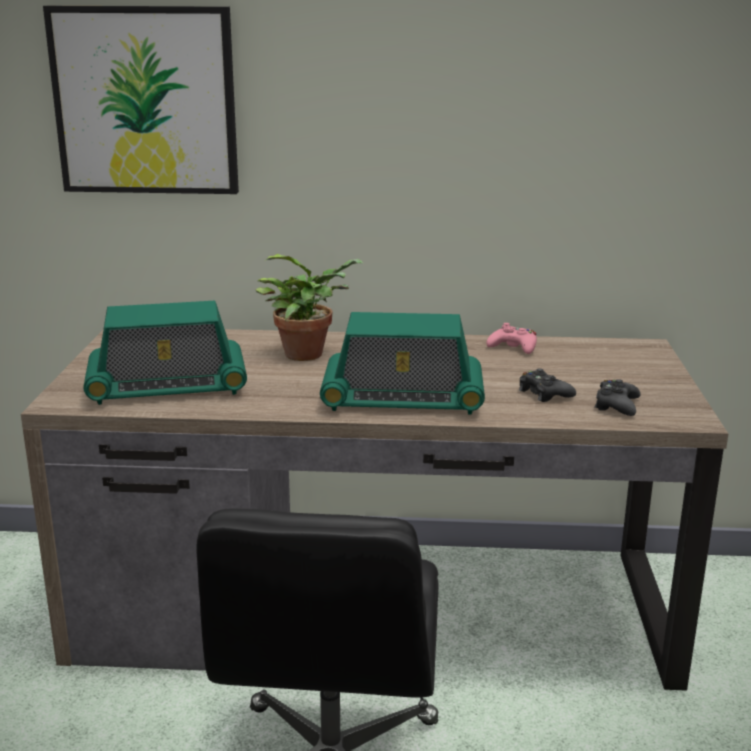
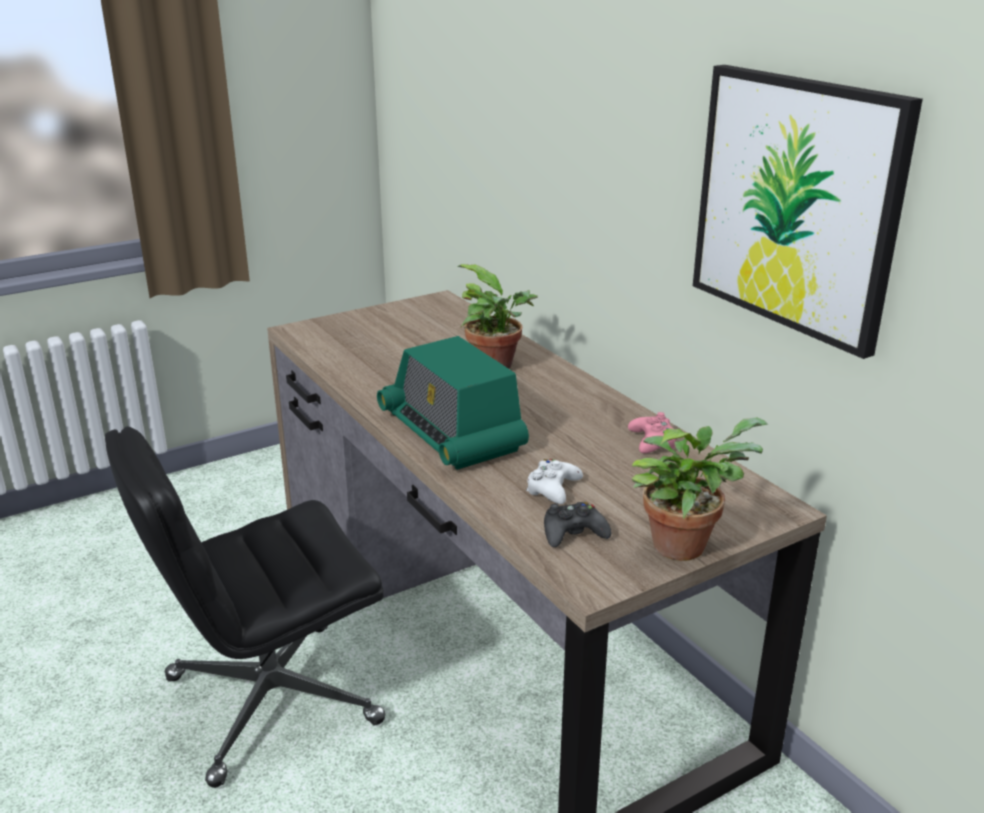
camera: 55 degrees right, 5 degrees up
(145, 101) = (480, 100): picture -> picture (796, 204)
(167, 387) = (363, 348): radio -> none
(544, 393) = (553, 488): black game controller -> white game controller
(663, 381) = (683, 543): none -> potted plant

